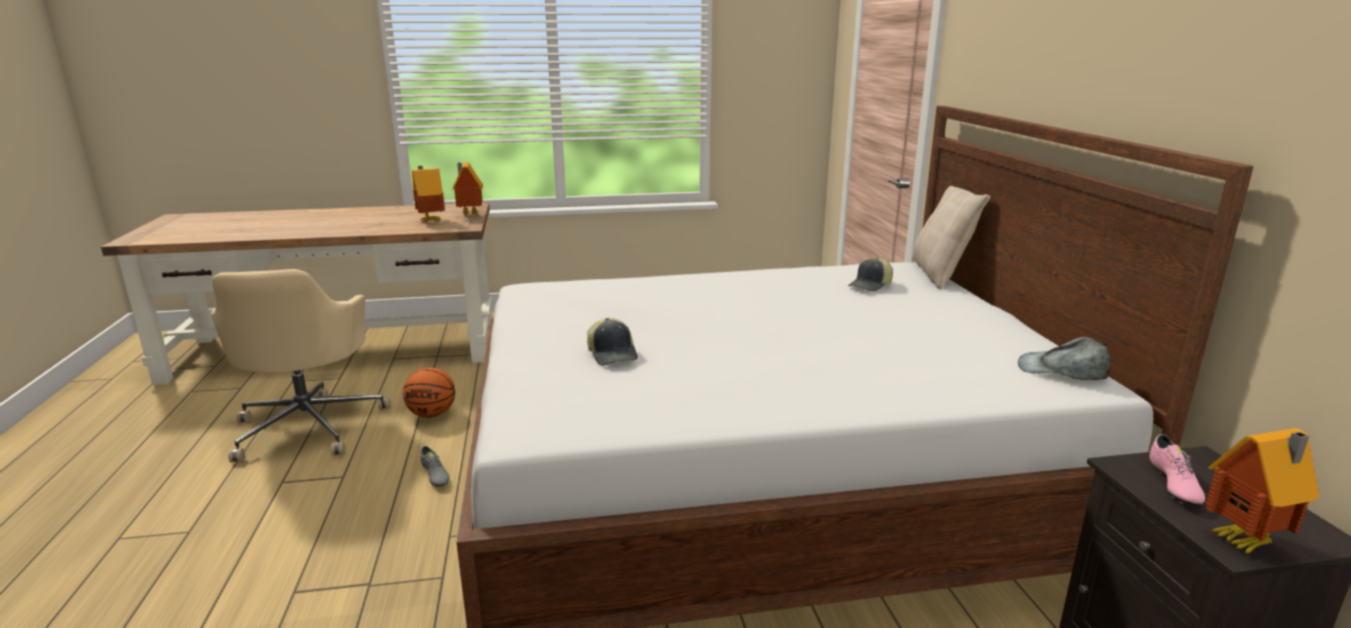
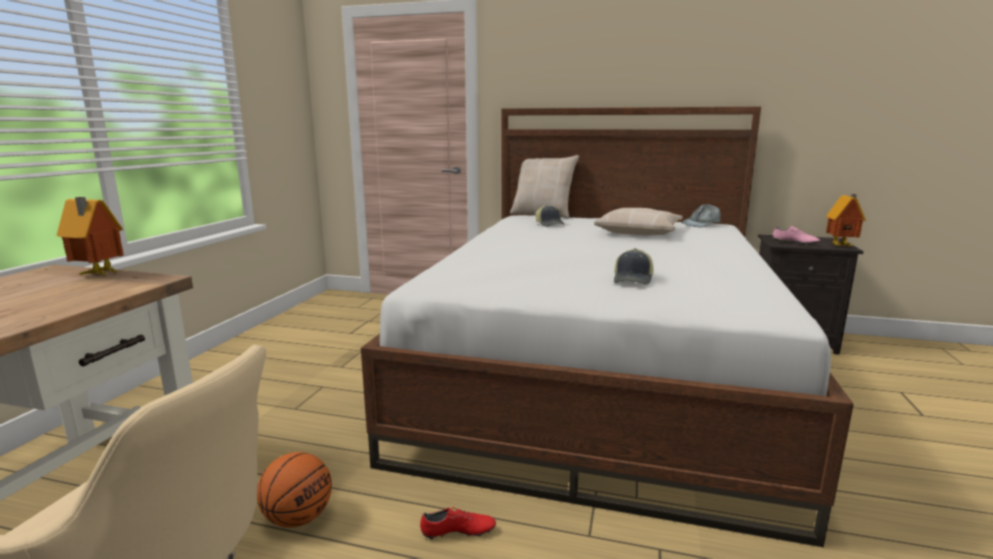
camera: 65 degrees left, 5 degrees down
(430, 221) = (67, 292): toy house -> none
(435, 476) = (458, 532): grey shoe -> red shoe
(613, 354) = (633, 279): cap -> cap turned 105 degrees clockwise
(906, 335) = (638, 232): none -> beige pillow

